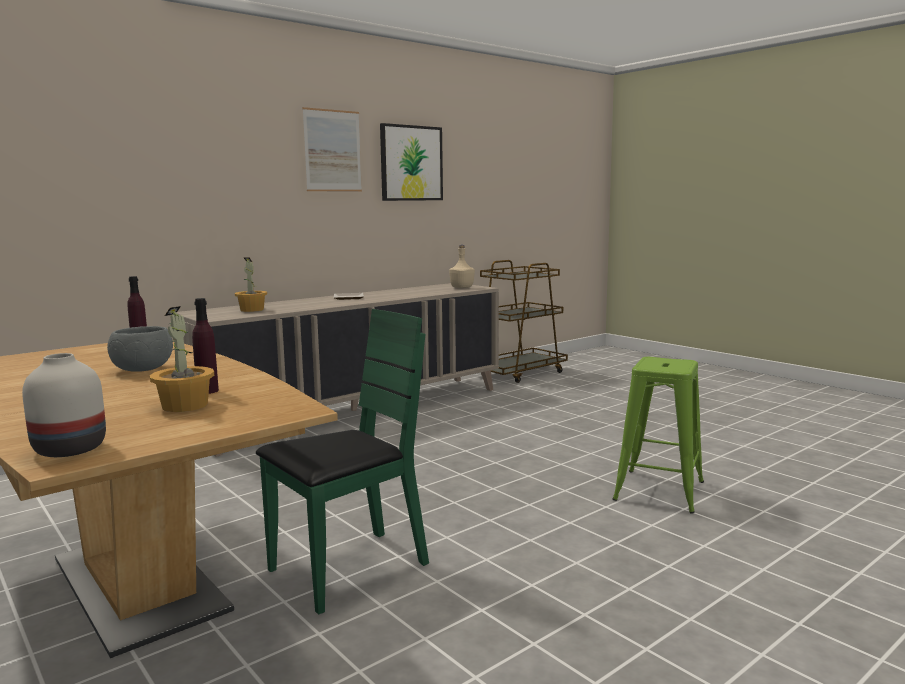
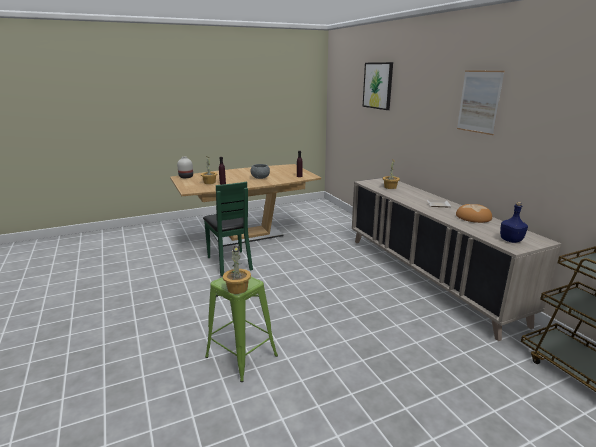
camera: 105 degrees right, 10 degrees up
(395, 292) = (473, 217): none -> bread
(411, 163) = (545, 117): picture -> picture (378, 85)
(461, 287) = (510, 240): beige bottle -> blue bottle
(679, 361) = (237, 288): none -> potted plant

